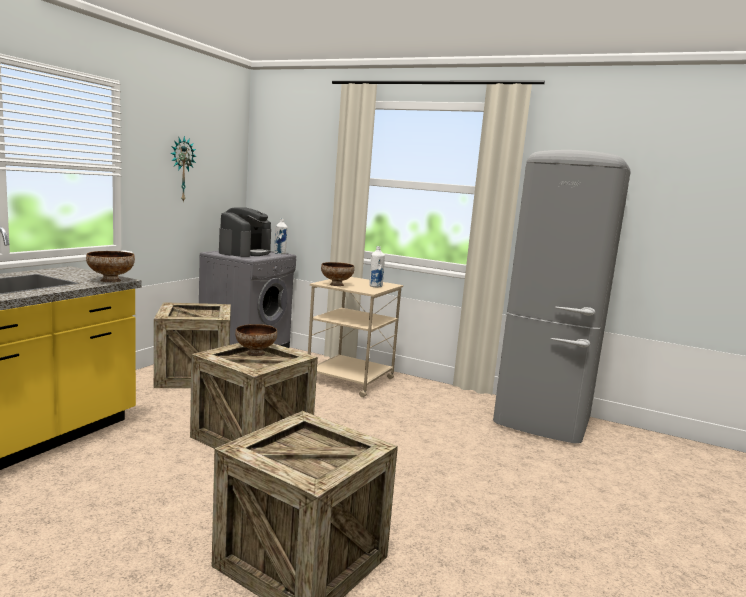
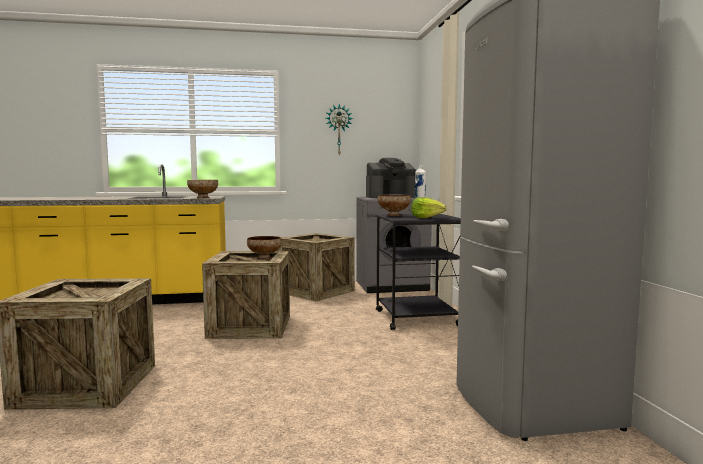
camera: 55 degrees right, 5 degrees down
(351, 381) = (416, 319): beige cart -> black cart
(375, 286) = (426, 217): white bottle -> lettuce

